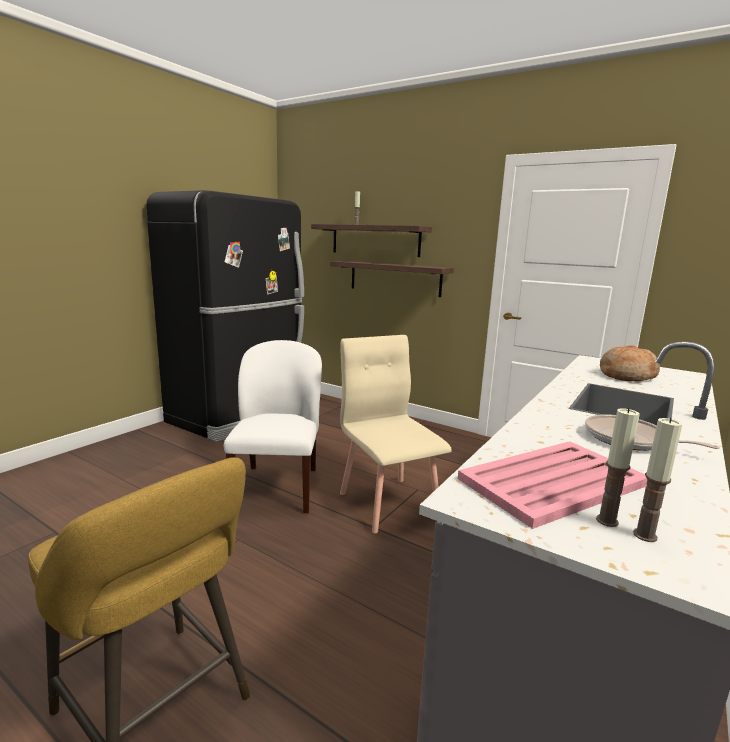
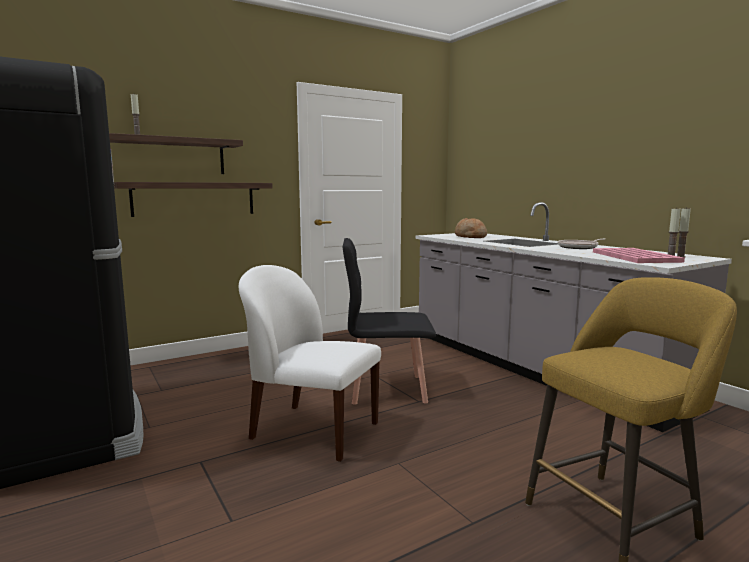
camera: 65 degrees left, 5 degrees down
(389, 503) = (386, 389): beige chair -> black chair

